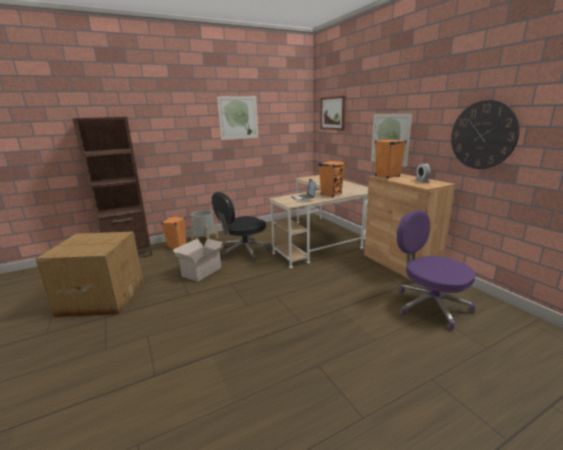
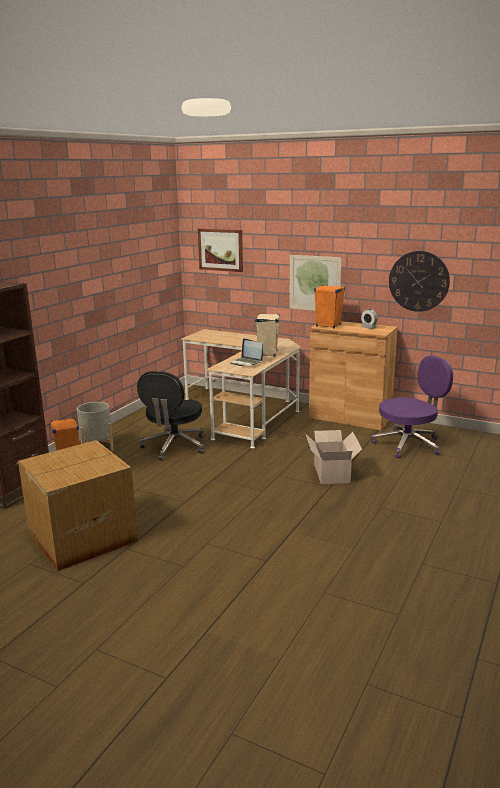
camera: 35 degrees left, 0 degrees up
(203, 271) = (160, 478): cardboard box -> cardboard box (332, 472)
(238, 117) = (110, 264): picture -> none
(331, 194) = (267, 354): orange speaker -> beige speaker
(429, 305) = (409, 444): purple office chair -> purple office chair turned 135 degrees clockwise

